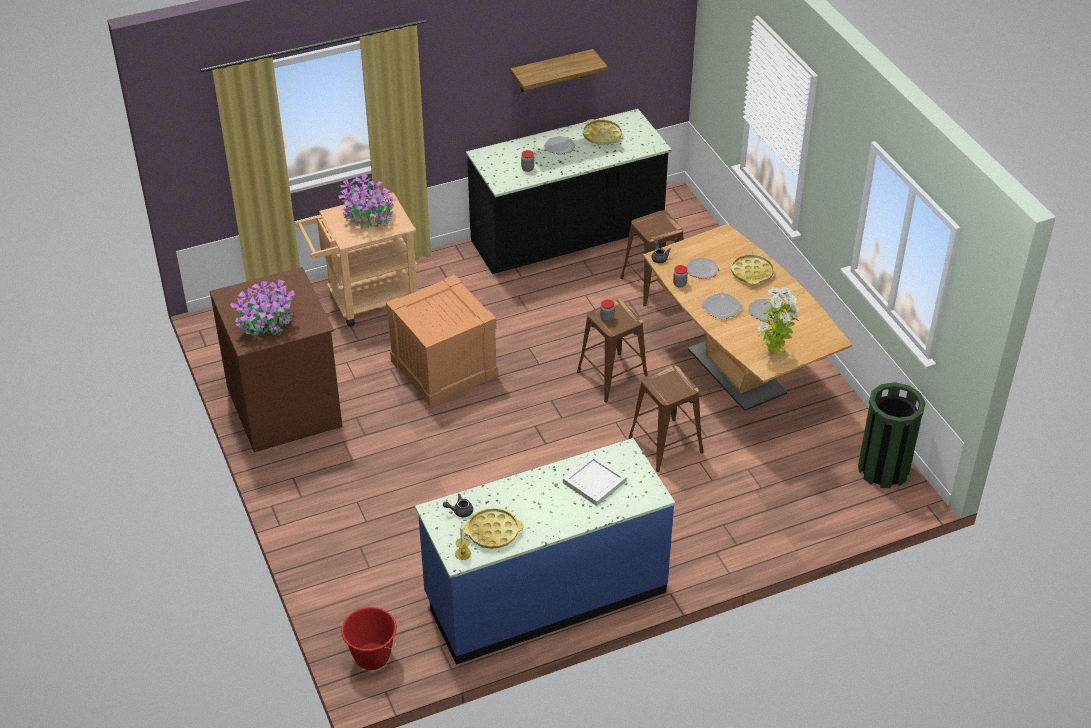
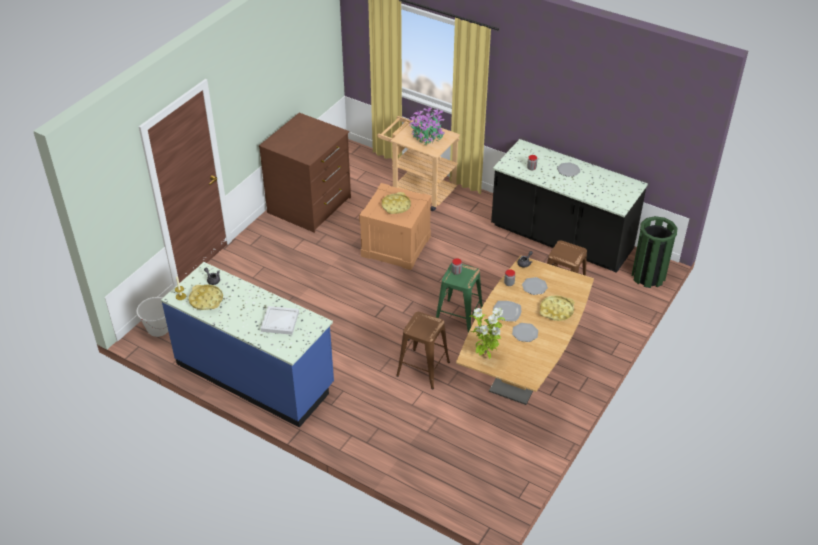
camera: 55 degrees right, 0 degrees up
(267, 324) = (292, 142): potted plant -> none
(372, 657) = (158, 329): red bucket -> white bucket
(551, 71) = (587, 117): shelf -> none
(602, 135) = (600, 181): yellow tray -> yellow tray (396, 206)
(612, 377) = (458, 317): brown stool -> green stool
(883, 469) = (502, 488): green trash can -> green trash can (648, 276)

